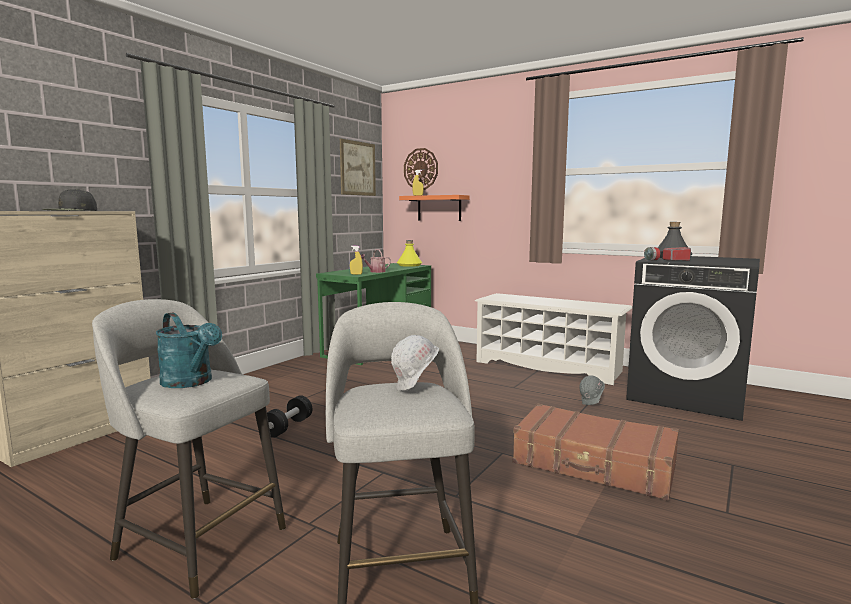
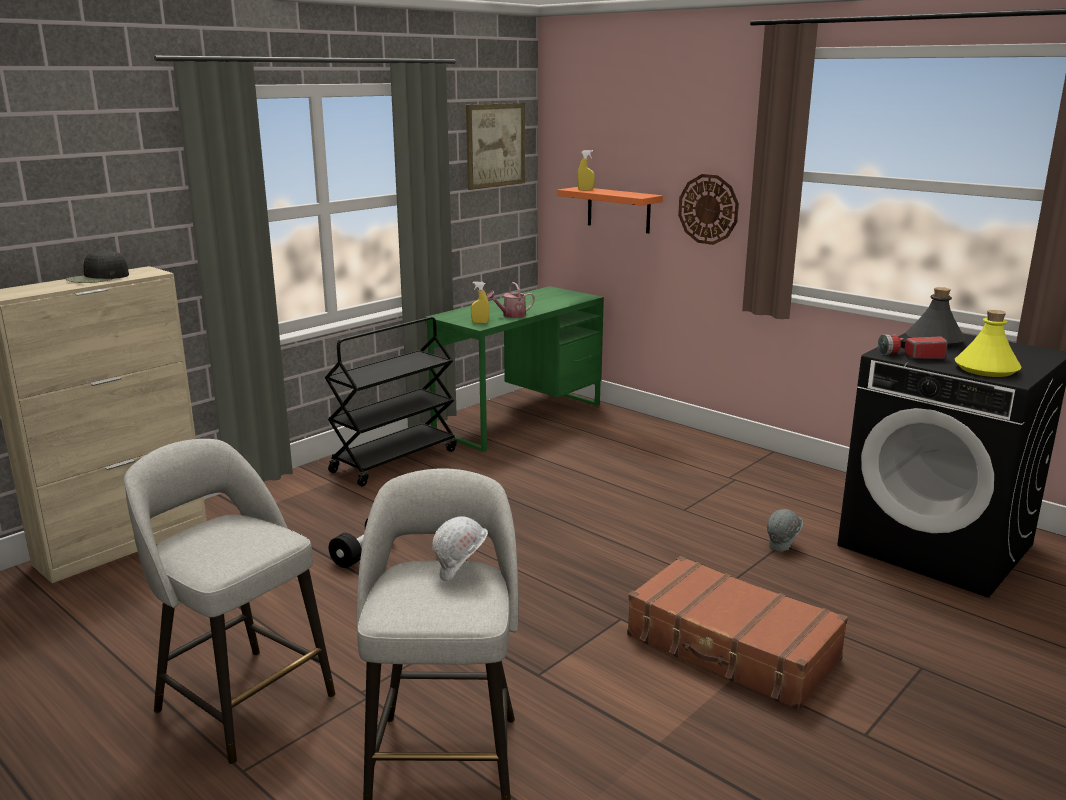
camera: 10 degrees right, 10 degrees up
(191, 382) = (226, 543): turquoise watering can -> none
(297, 373) = (395, 460): none -> black cart
(409, 265) = (570, 296): yellow bottle -> yellow bottle (986, 369)
(421, 169) = (593, 145): wall clock -> wall clock (708, 209)
(548, 366) = (754, 474): white shoe rack -> none

